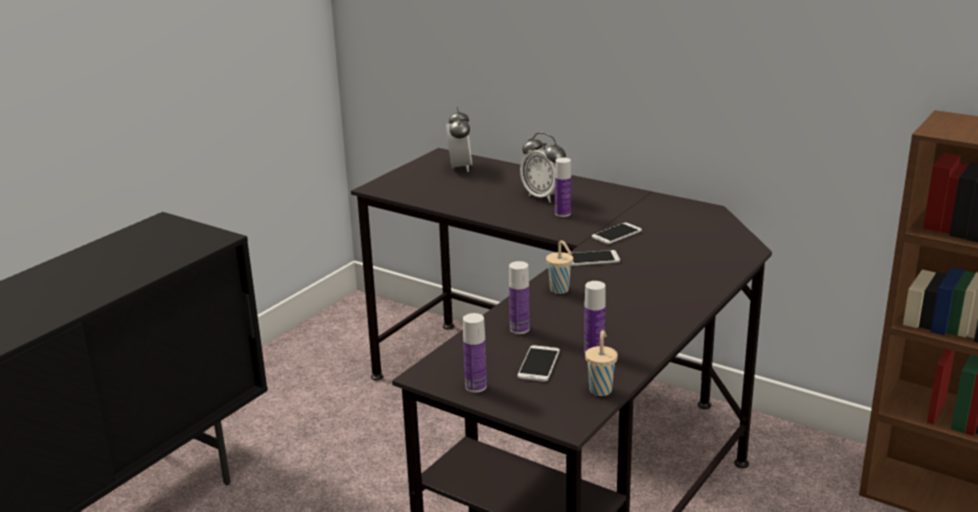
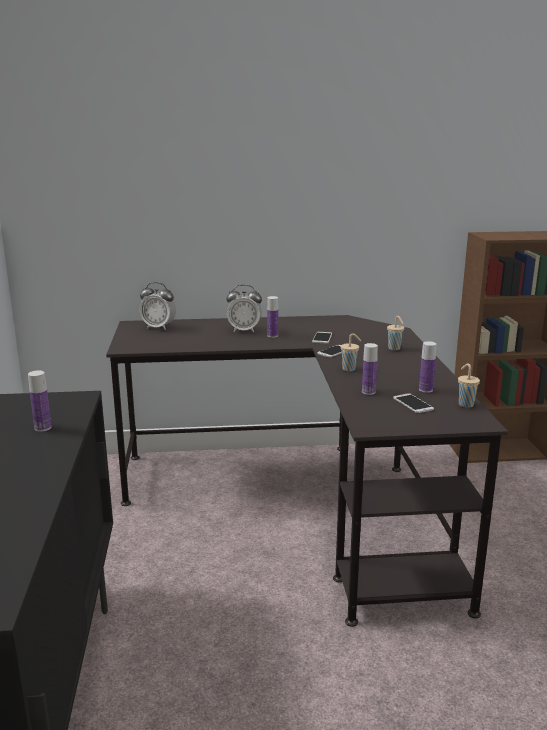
camera: 40 degrees left, 5 degrees down
(460, 168) = (159, 327): alarm clock -> alarm clock turned 150 degrees clockwise
(476, 386) = (405, 424): bottle -> bottle (43, 428)
(679, 278) = (394, 349): none -> beige cup

